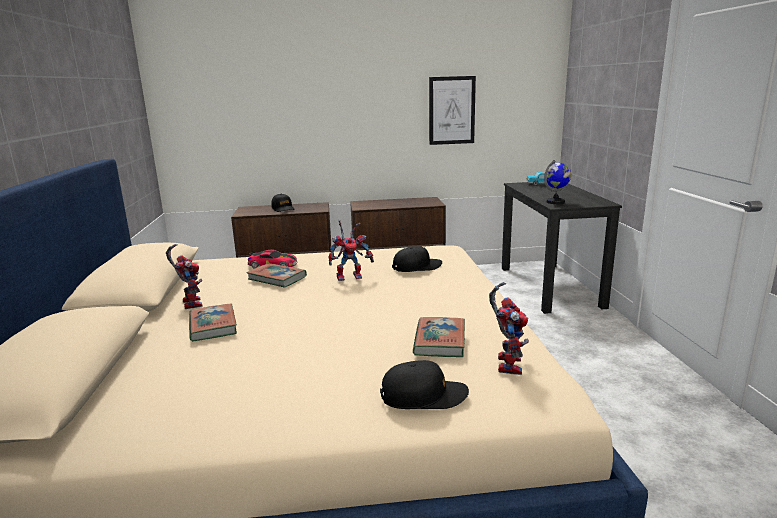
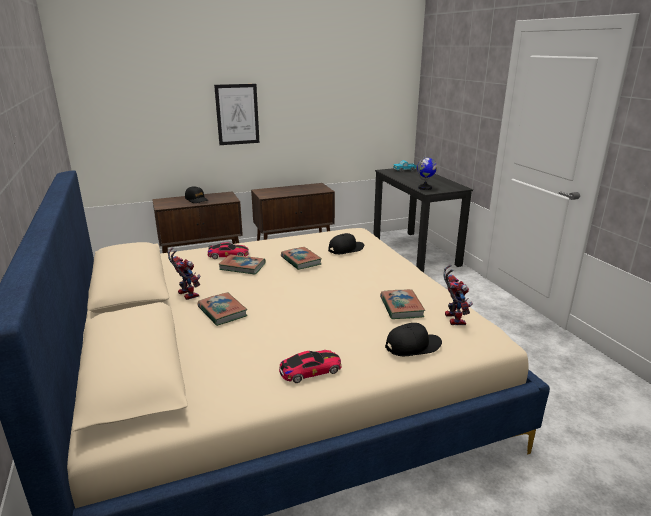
camera: 15 degrees left, 5 degrees up
(260, 412) = (310, 370): none -> toy car
(351, 276) = (301, 261): toy robot -> book
(451, 110) = (333, 110): picture -> picture (237, 114)

